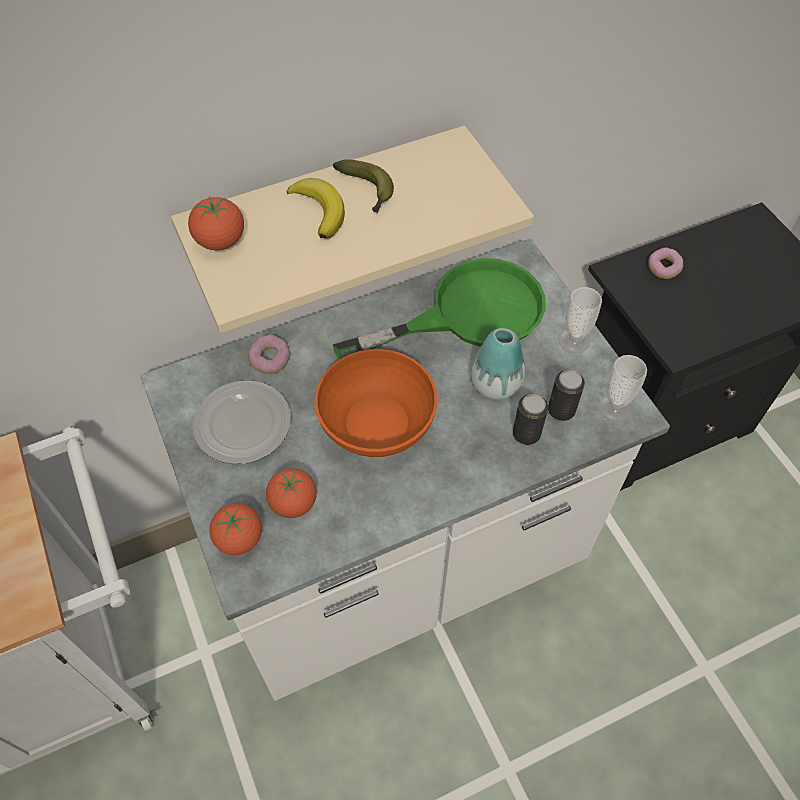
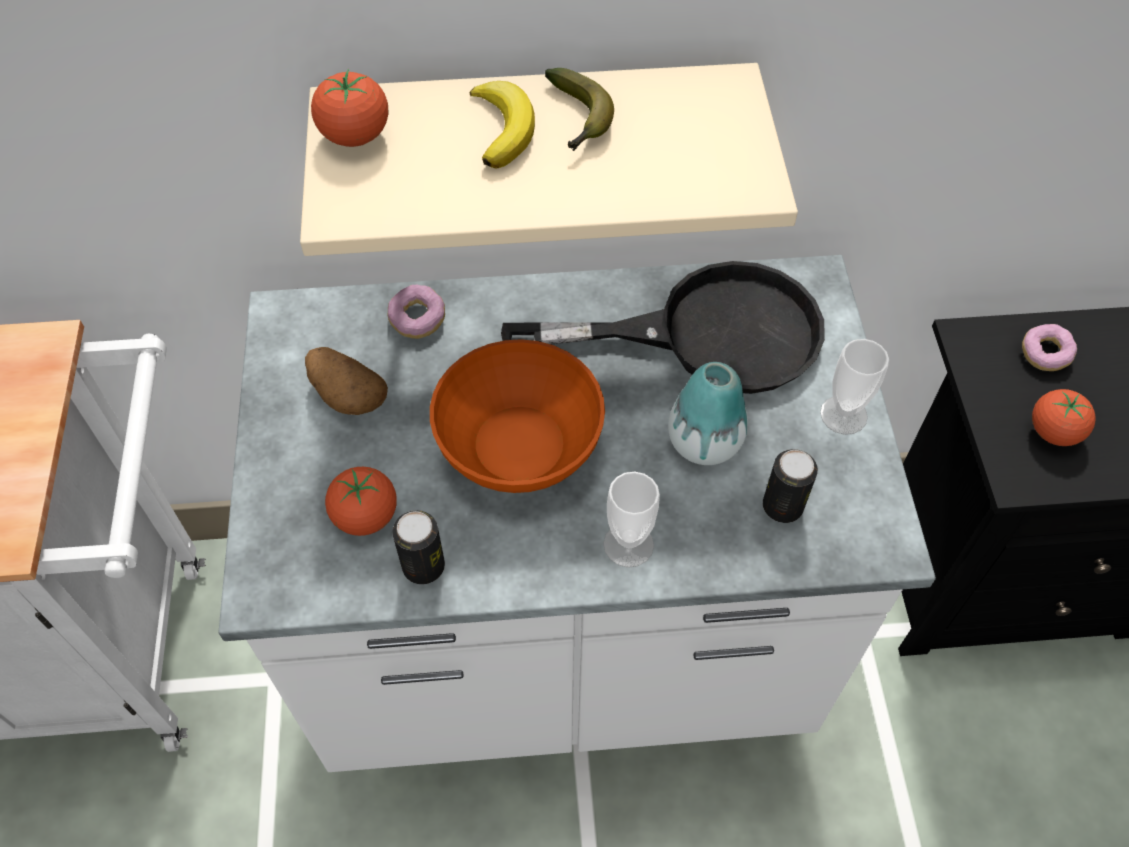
camera: 20 degrees right, 0 degrees up
(239, 538) = (278, 540): tomato -> tomato (1053, 432)
(243, 425) = (347, 395): plate -> potato
(467, 314) = (707, 334): green frying pan -> black frying pan
(526, 434) = (718, 523): can -> can (423, 566)
(614, 407) = (862, 527): cup -> cup (628, 544)

